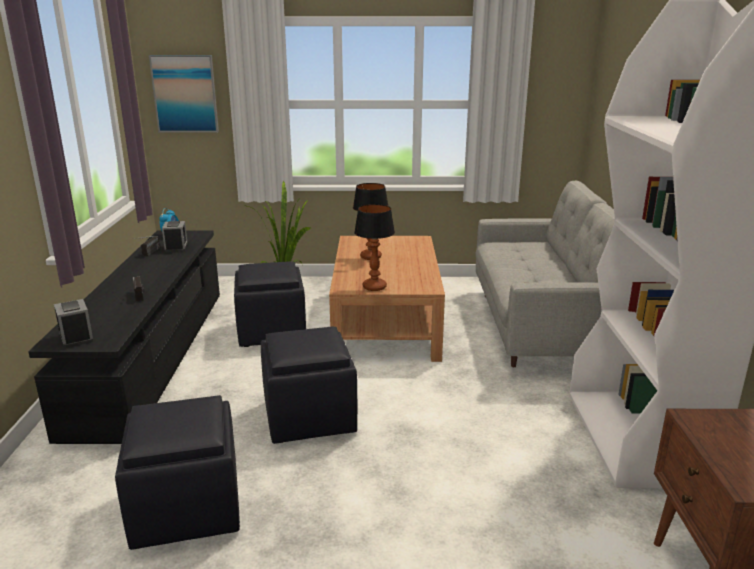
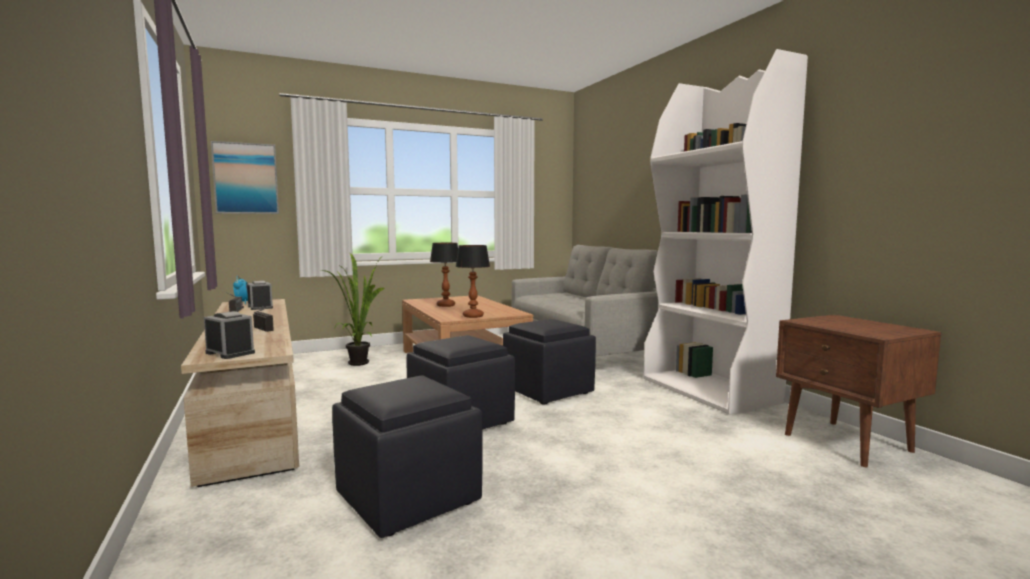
camera: 25 degrees left, 15 degrees down
(153, 355) = (254, 410): black tv stand -> beige tv stand
(272, 331) = (366, 379): black ottoman -> black ottoman (548, 390)

